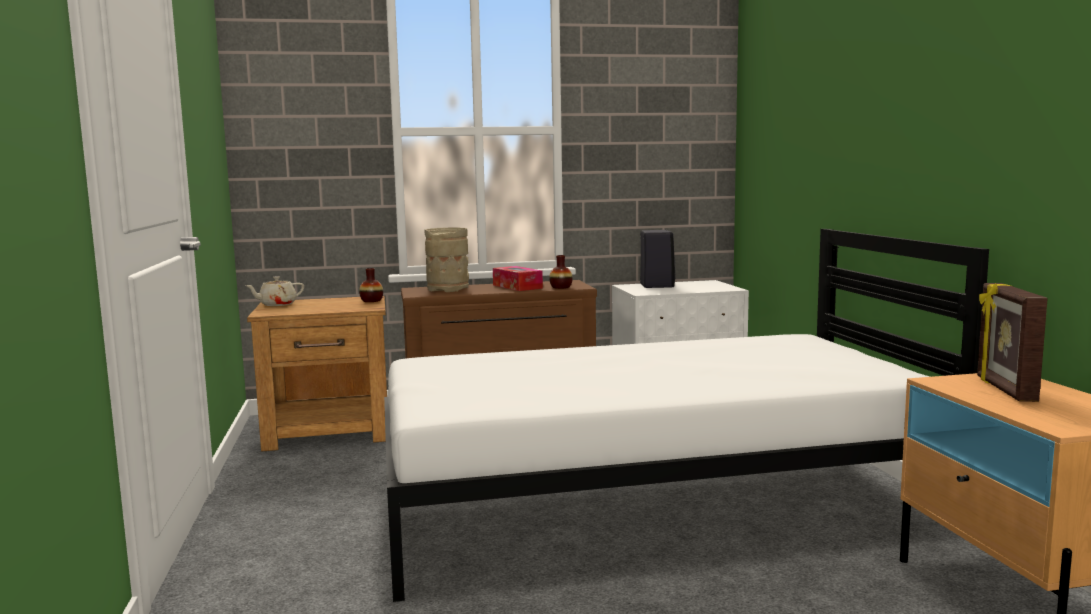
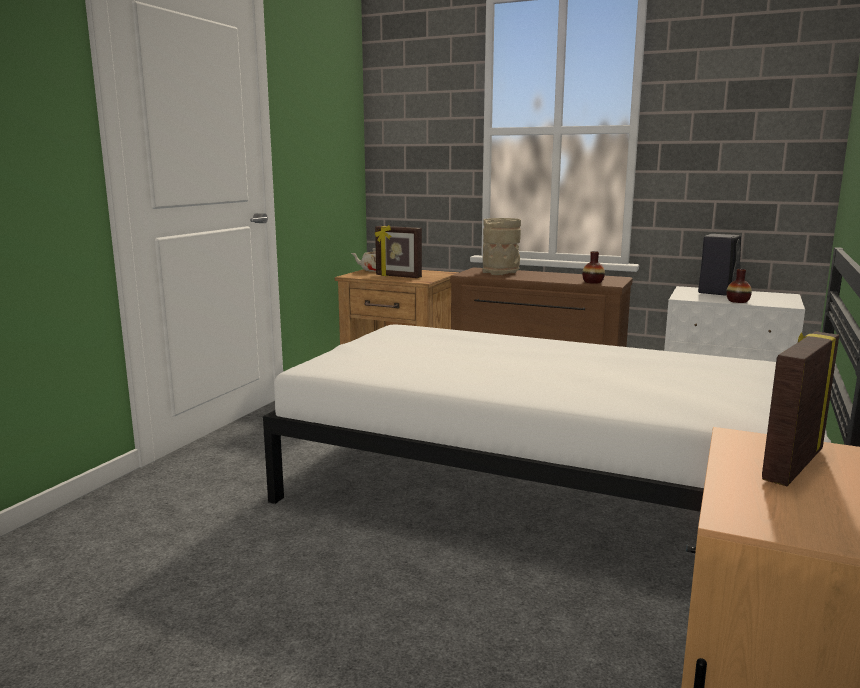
camera: 35 degrees right, 5 degrees up
(328, 307) = (398, 276): none -> picture frame
(371, 301) = (438, 275): vase -> vase (737, 301)
(517, 286) = (559, 277): tissue box -> none

